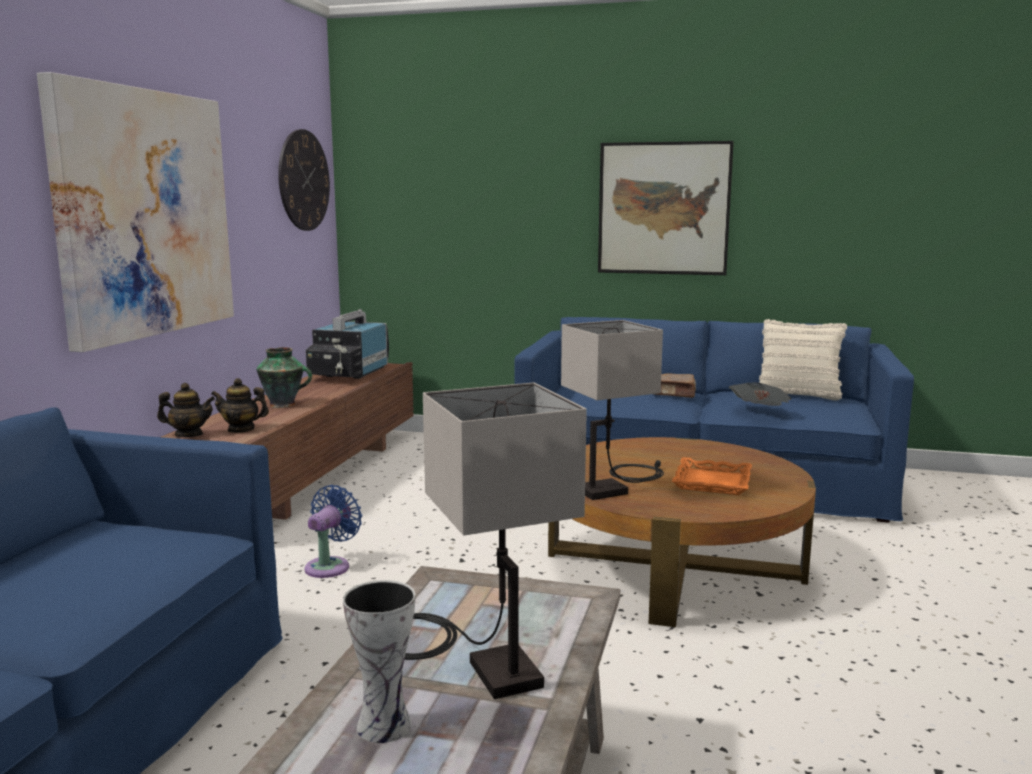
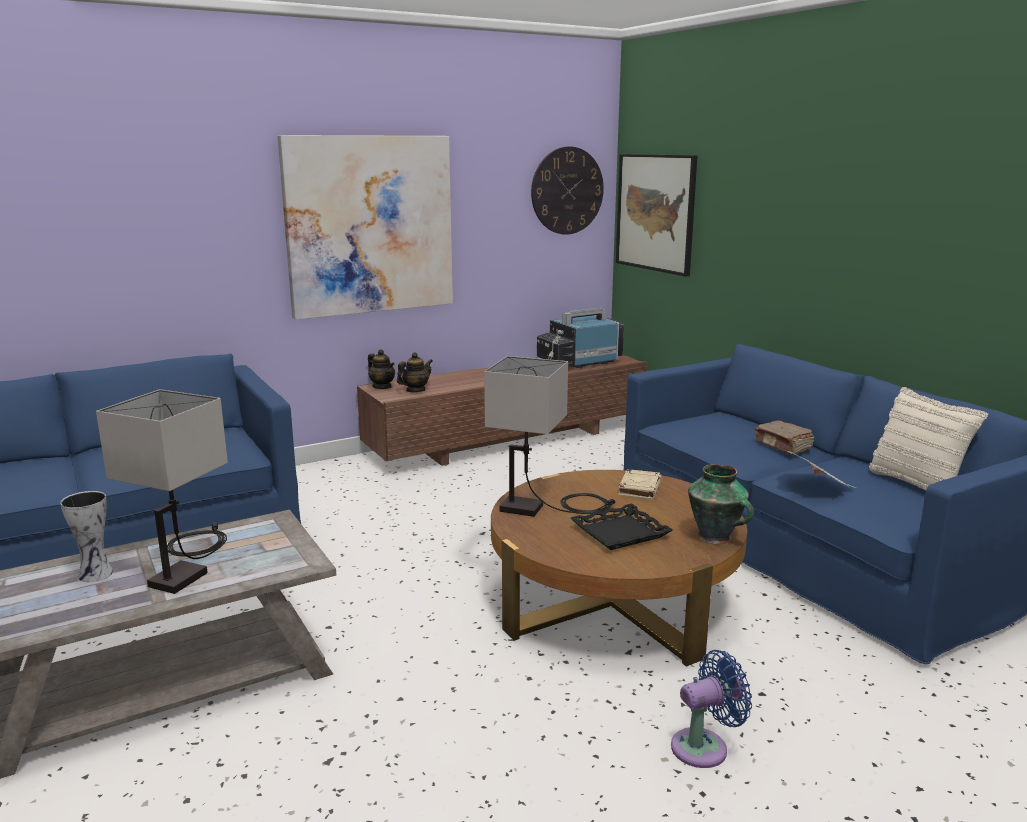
camera: 45 degrees right, 5 degrees up
(241, 429) = (415, 390): teapot -> teapot turned 90 degrees clockwise
(284, 405) = (479, 378): vase -> vase (716, 538)
(330, 566) = (407, 505): blue fan -> blue fan (704, 747)
(640, 450) = (639, 488): none -> beige book
(663, 208) = (859, 240): picture -> picture (655, 213)
(713, 482) = (620, 533): orange tray -> black tray

